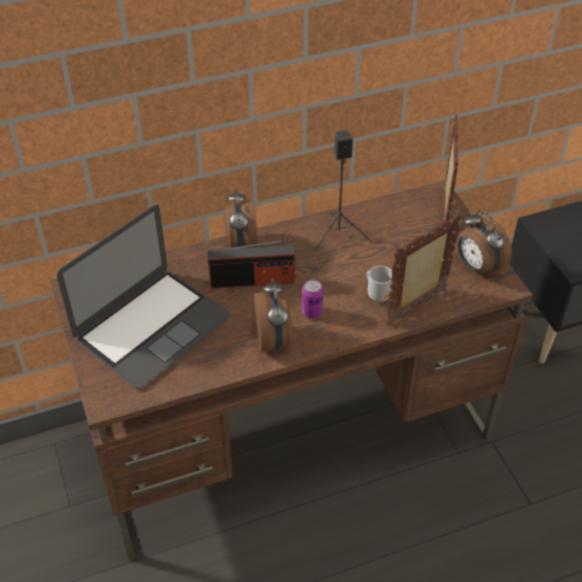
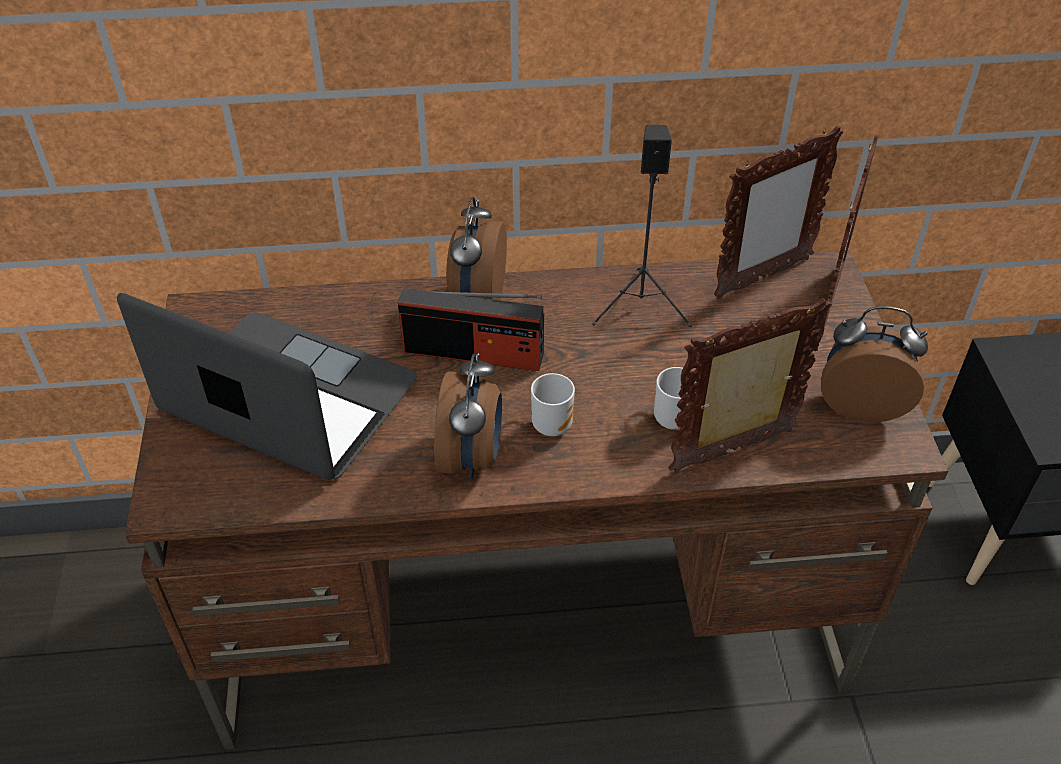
camera: 15 degrees right, 0 degrees up
(152, 327) = (288, 397): laptop -> laptop turned 120 degrees counterclockwise
(312, 312) = (551, 424): can -> mug
(402, 205) = (762, 278): none -> picture frame
(477, 267) = (861, 403): alarm clock -> alarm clock turned 120 degrees clockwise

